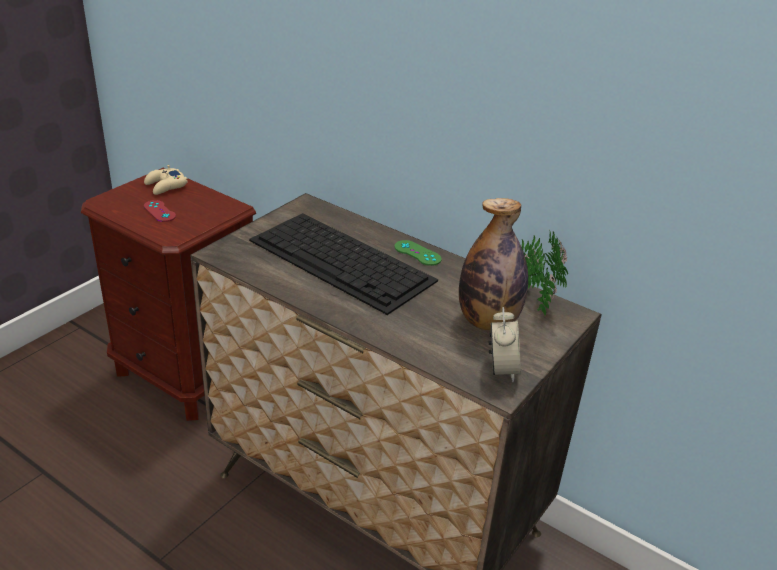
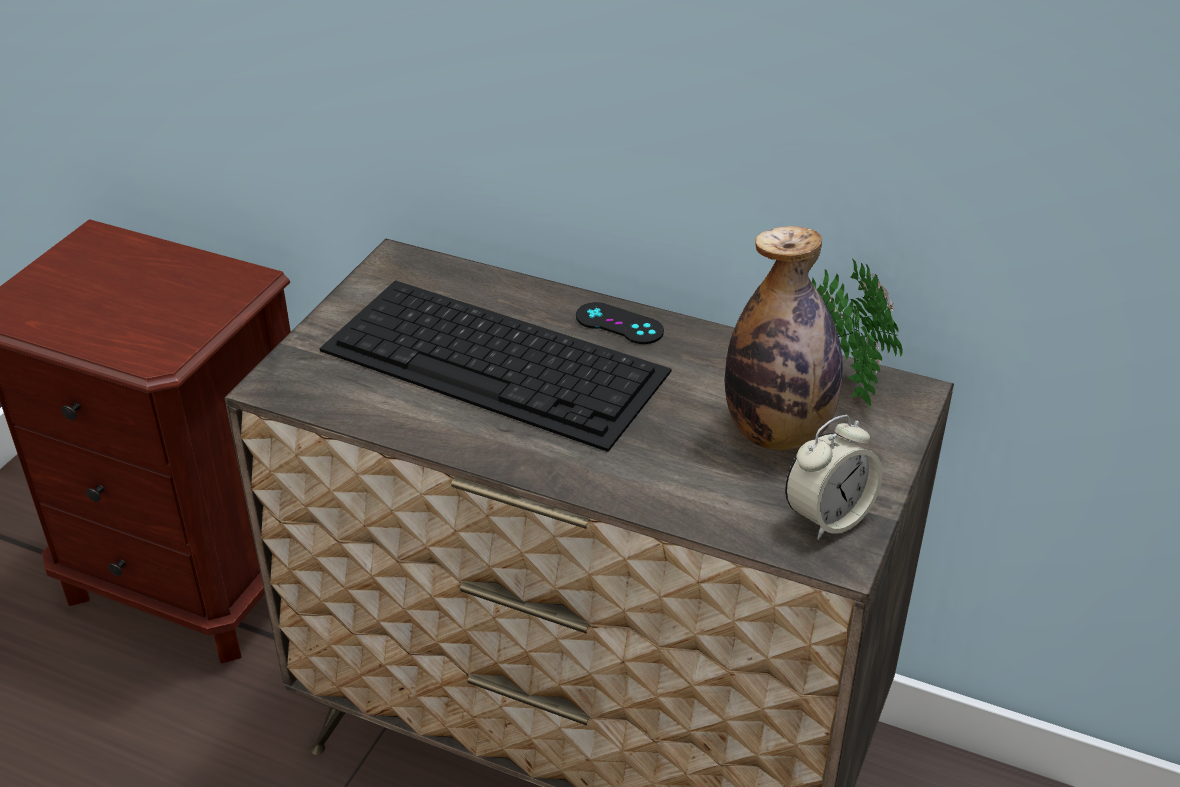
camera: 10 degrees left, 5 degrees up
(159, 211) = (116, 309): red game controller -> none
(165, 186) = (108, 256): beige game controller -> none
(417, 253) = (619, 324): green game controller -> black game controller
(502, 369) = (828, 517): alarm clock -> alarm clock turned 60 degrees clockwise

